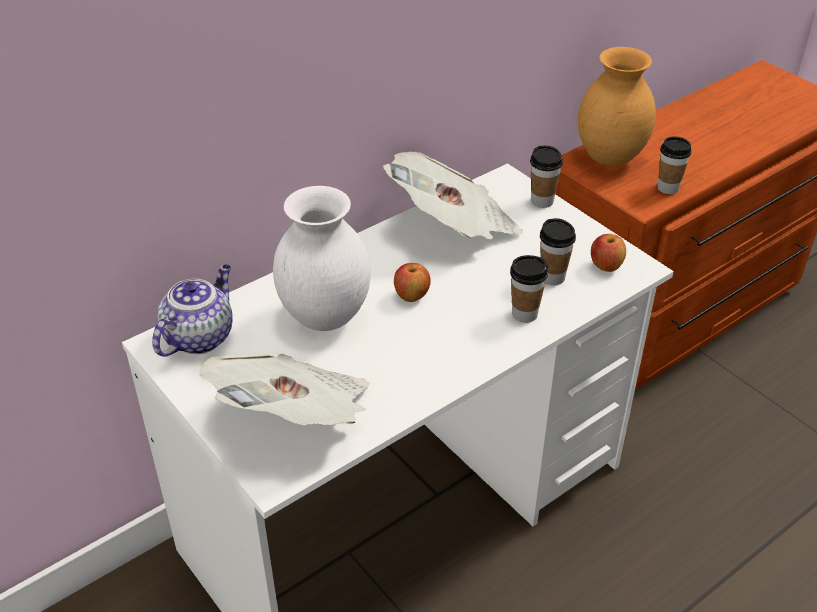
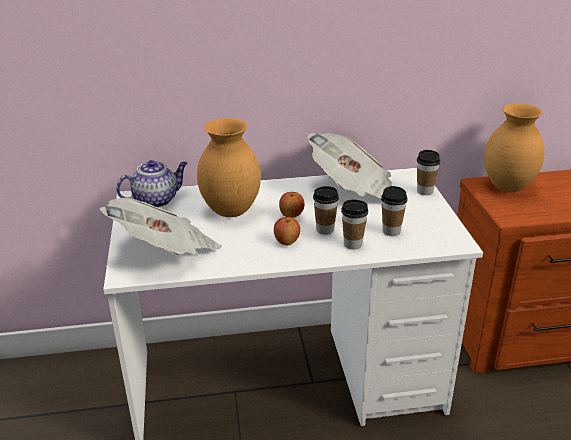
camera: 30 degrees right, 10 degrees down
(326, 317) = (232, 211): white vase -> brown vase
(605, 266) = (434, 235): apple -> apple (286, 242)
(668, 188) = (537, 213): cup -> cup (325, 229)

